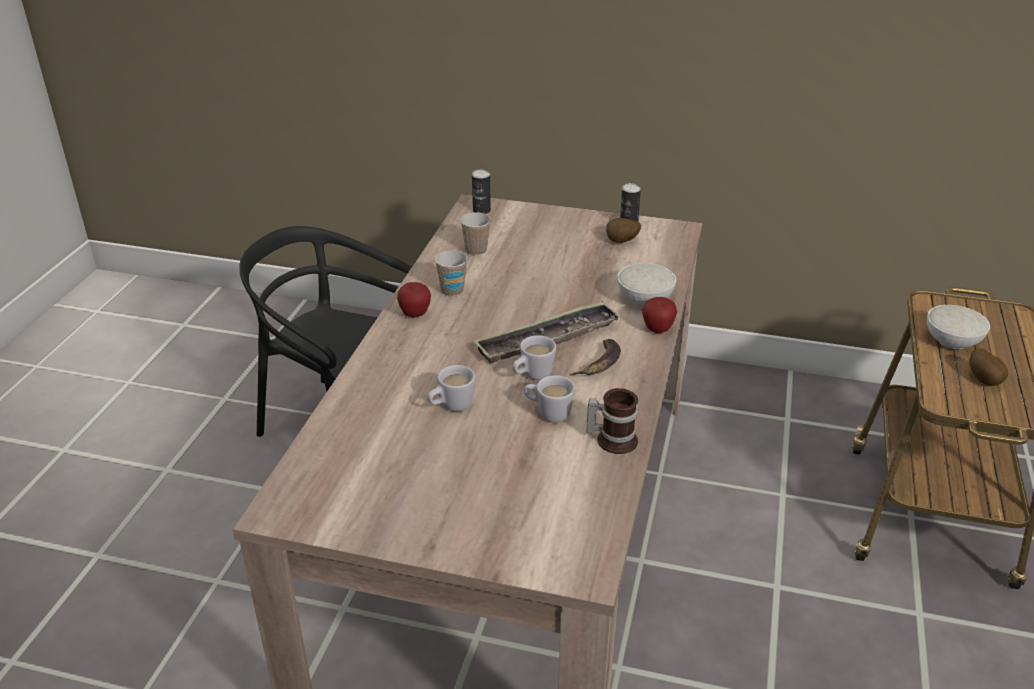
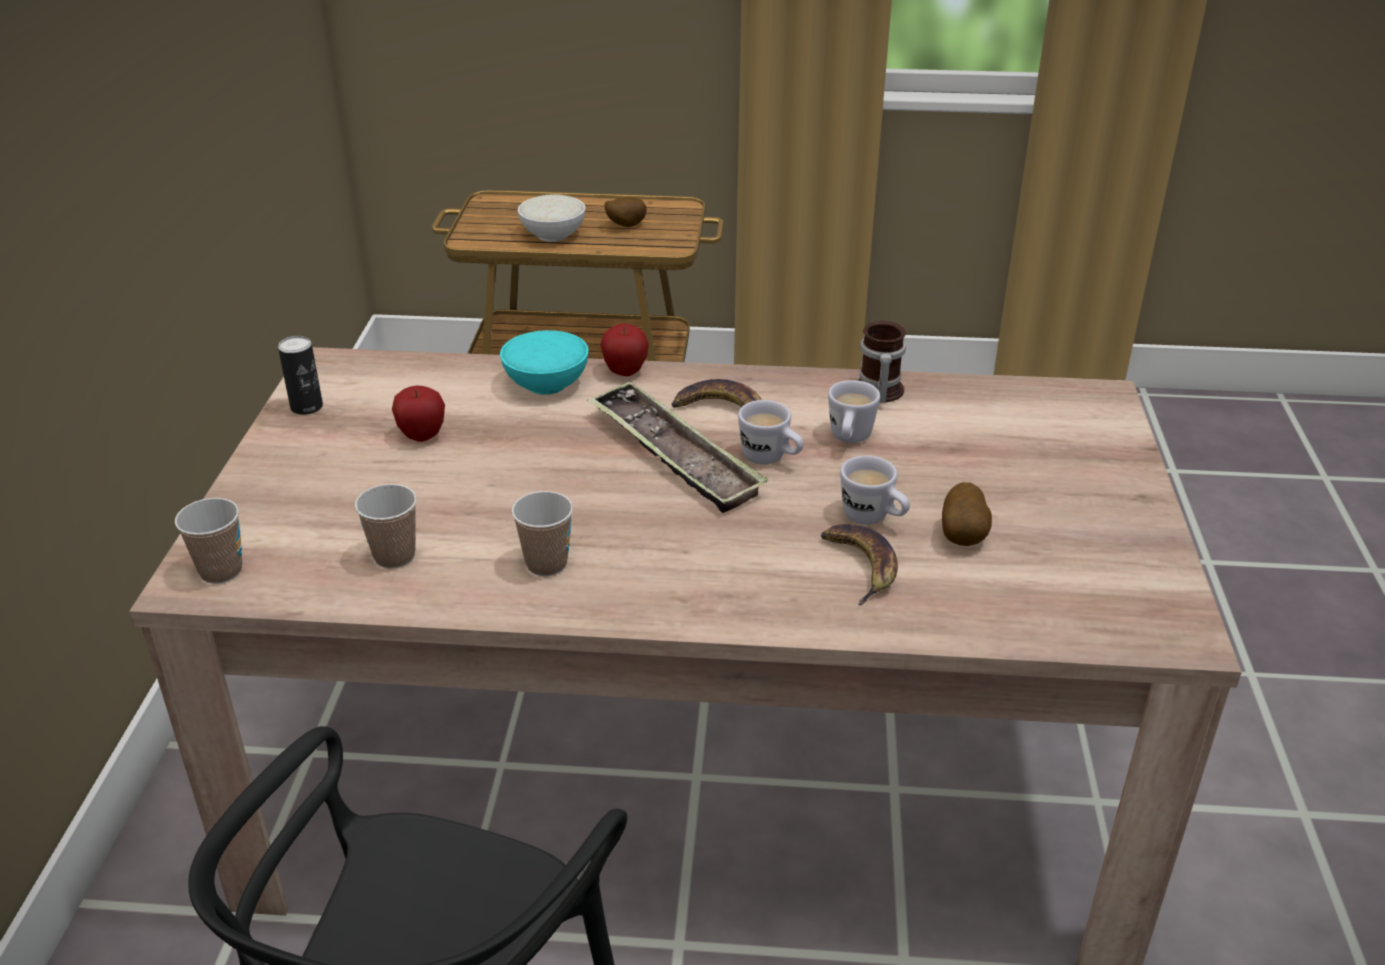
camera: 100 degrees left, 0 degrees up
(405, 393) = (861, 566): none -> banana
(415, 314) = (634, 594): apple -> apple (422, 436)
(481, 210) = (221, 571): can -> cup
(621, 242) = (368, 410): potato -> potato (963, 537)
(645, 300) = (548, 384): white bowl -> turquoise bowl

